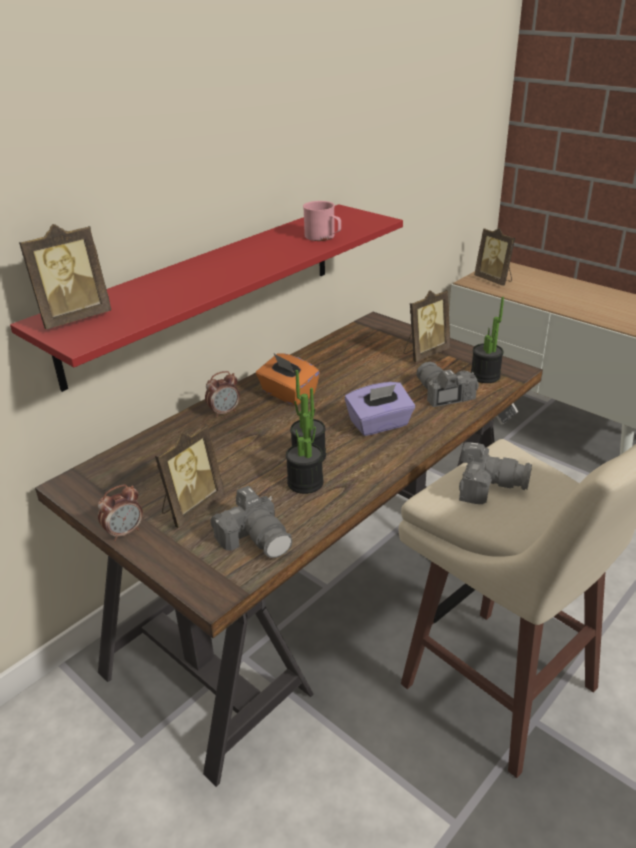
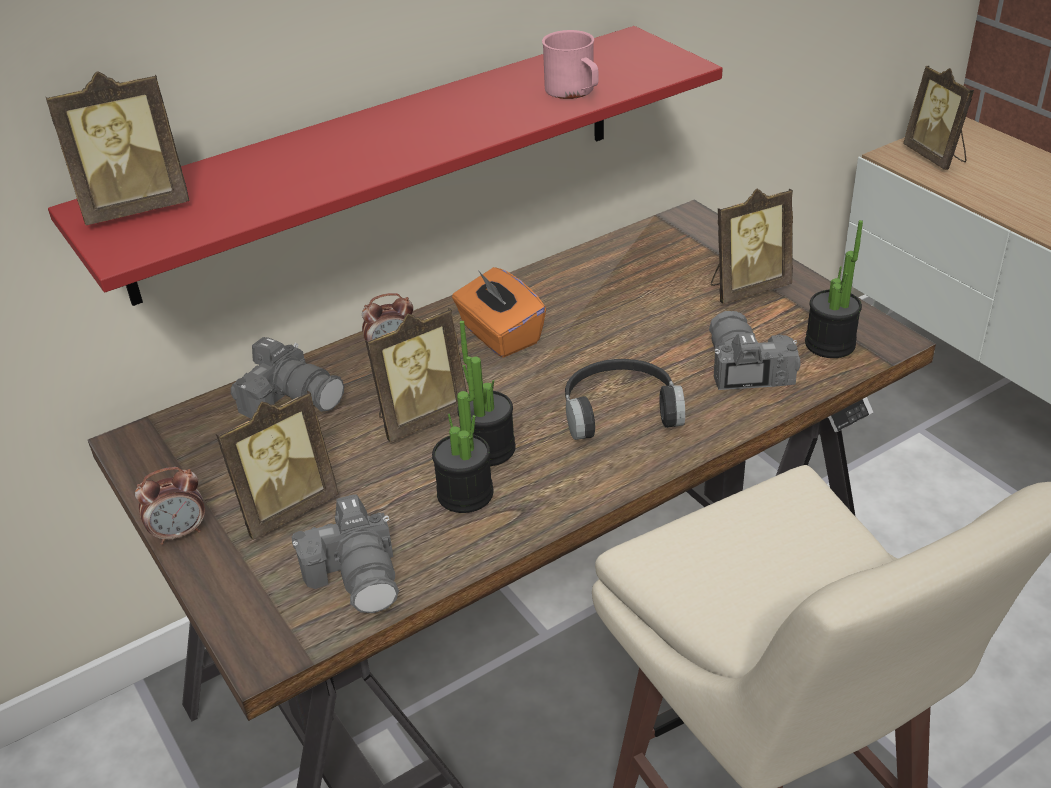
camera: 15 degrees right, 5 degrees up
(257, 445) = (420, 418): none -> picture frame
(379, 424) = (619, 409): purple tissue box -> black headphones
(488, 485) = (740, 548): camera -> camera (291, 399)

